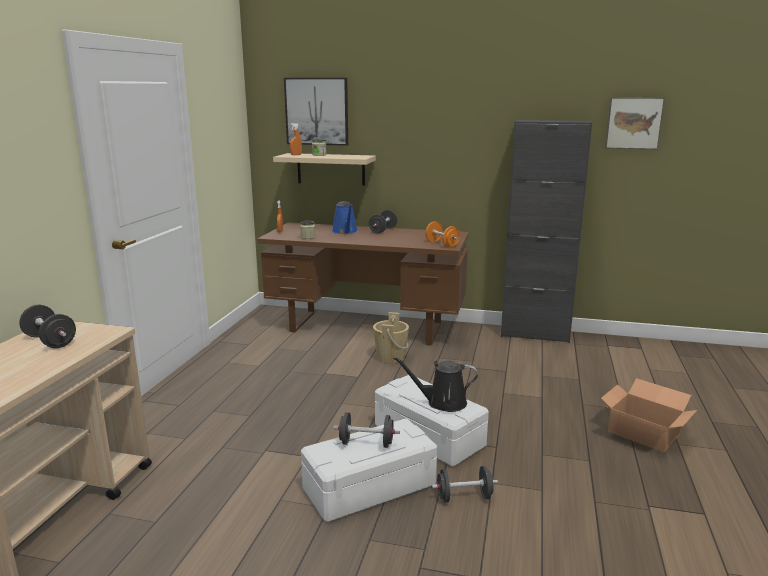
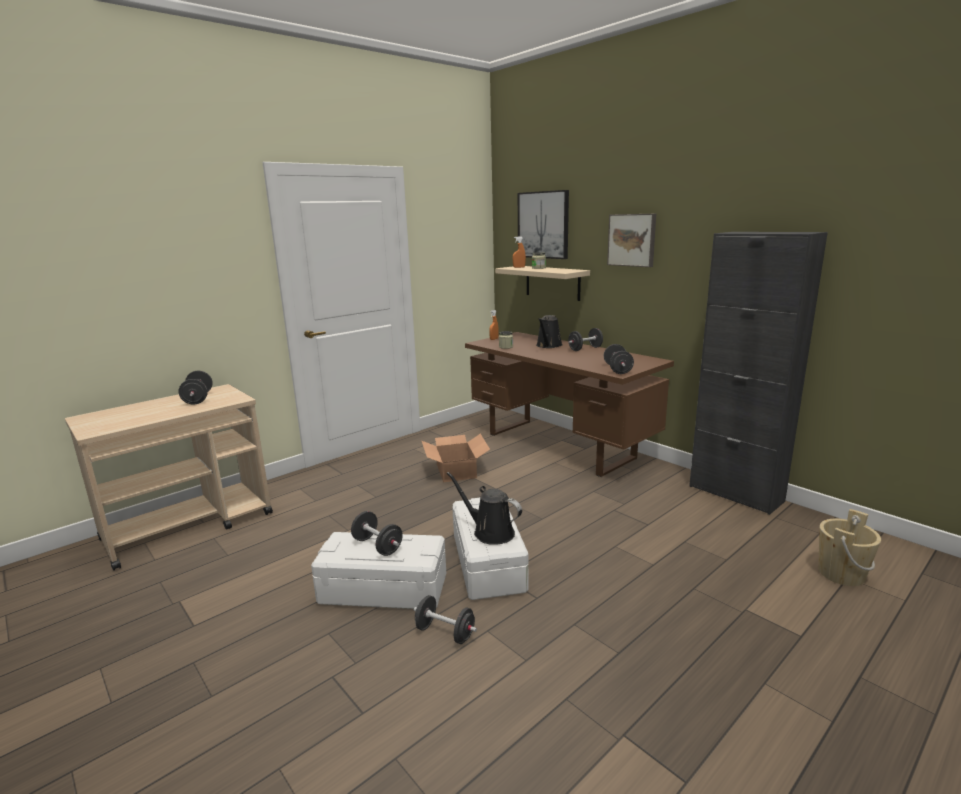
camera: 35 degrees right, 0 degrees up
(345, 231) = (548, 346): blue watering can -> black watering can
(390, 357) = (547, 478): beige bucket -> beige bucket (841, 573)
(442, 244) = (617, 369): orange dumbbell -> black dumbbell
(633, 123) = (894, 235): picture -> picture (632, 240)
(643, 432) = (731, 649): cardboard box -> cardboard box (456, 470)

